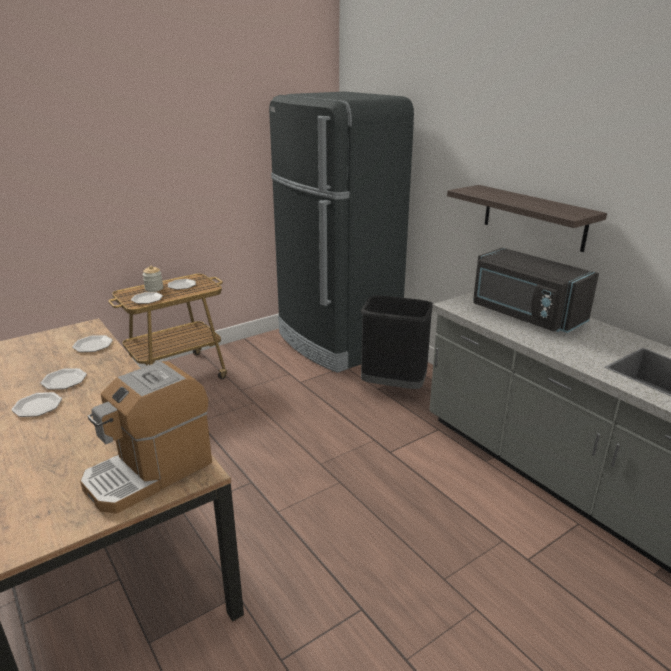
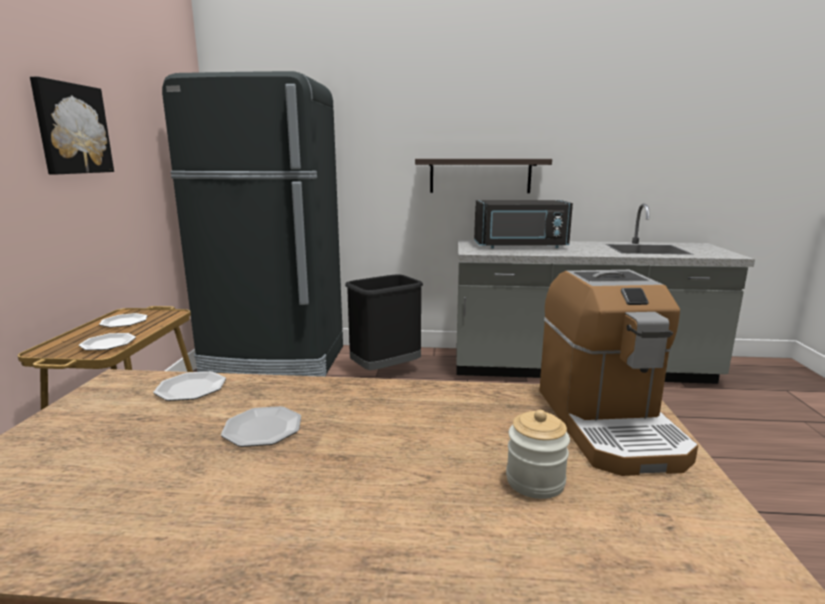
camera: 50 degrees left, 10 degrees down
(37, 406) = (312, 466): plate -> none
(154, 289) = (87, 335): jar -> jar (535, 481)
(181, 151) = (71, 129): none -> picture

